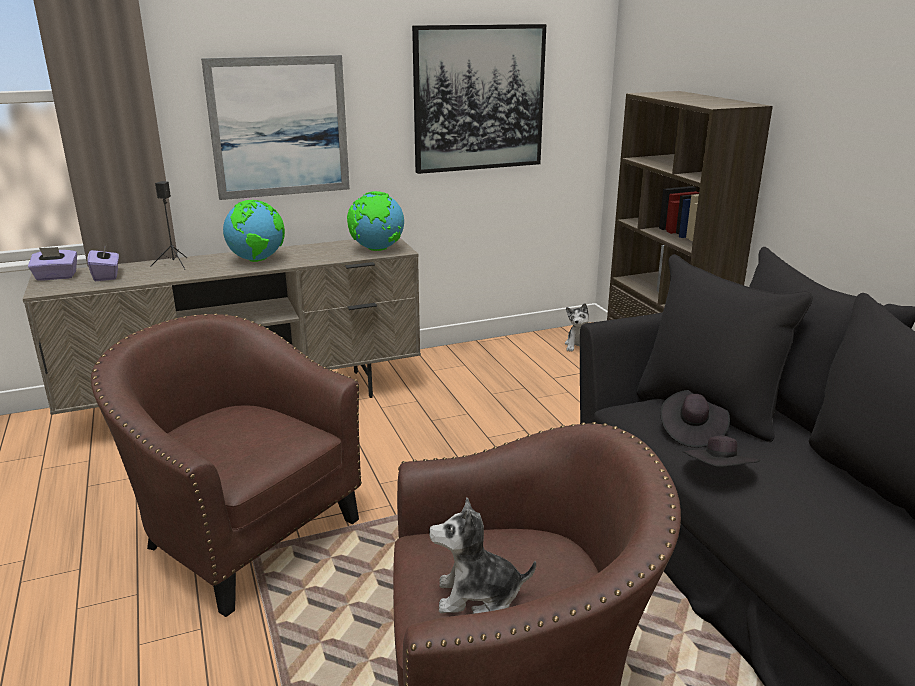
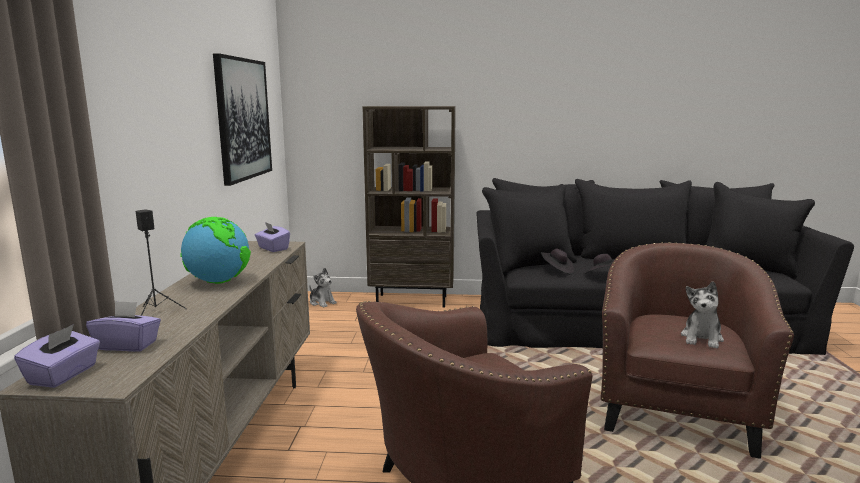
camera: 65 degrees left, 10 degrees down
(279, 127) = (154, 147): picture -> none
(377, 249) = (272, 248): globe -> purple tissue box

